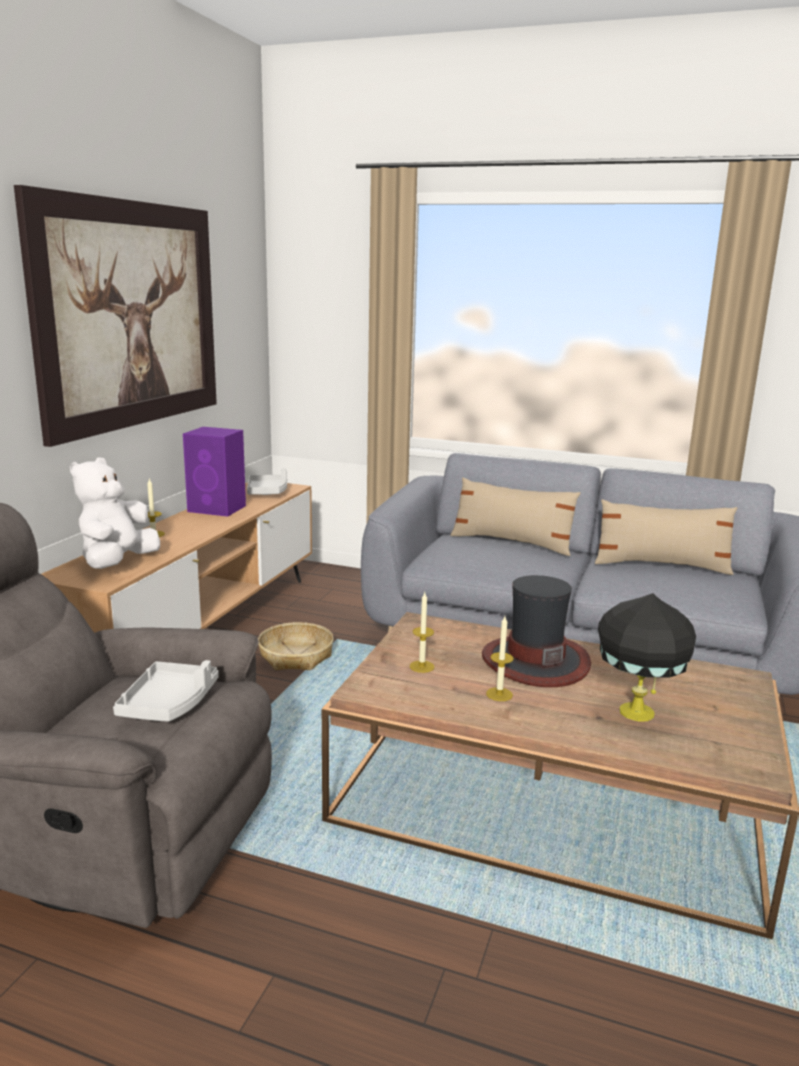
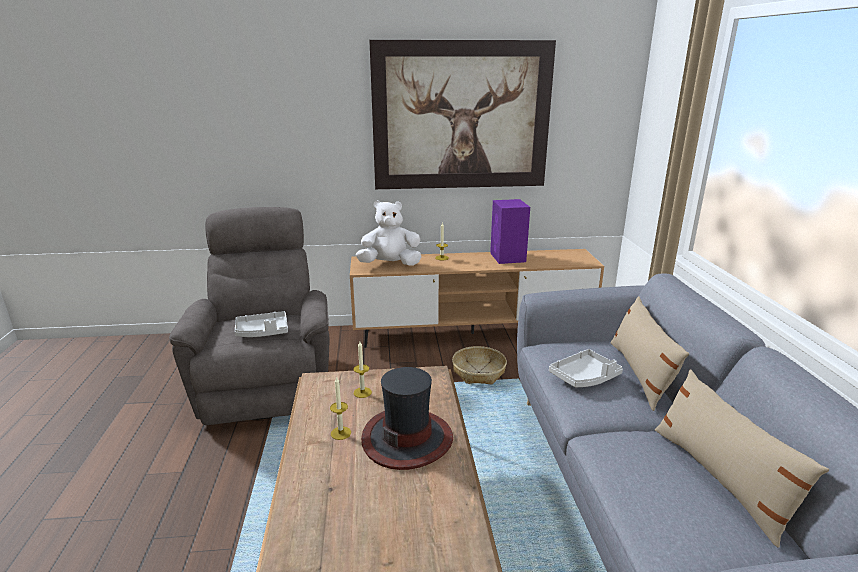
camera: 65 degrees right, 5 degrees up
(267, 492) = (564, 259): grey tray -> grey tray (585, 377)
(636, 713) = (347, 509): black table lamp -> none

